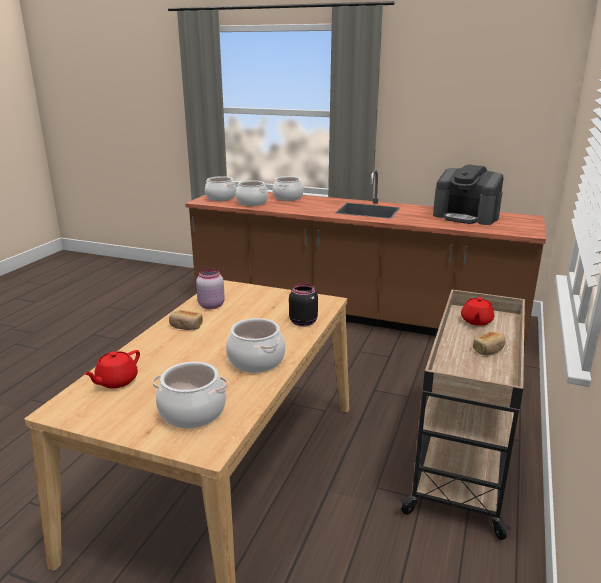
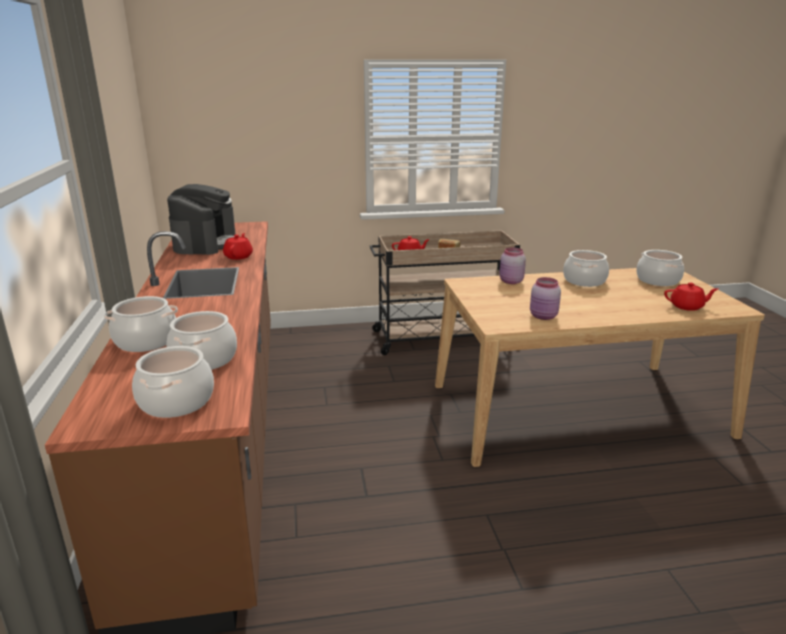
camera: 120 degrees left, 0 degrees up
(186, 326) = (591, 313): bread -> none
(303, 322) = (510, 281): black jar -> pink jar
(419, 220) = (239, 256): none -> red teapot

